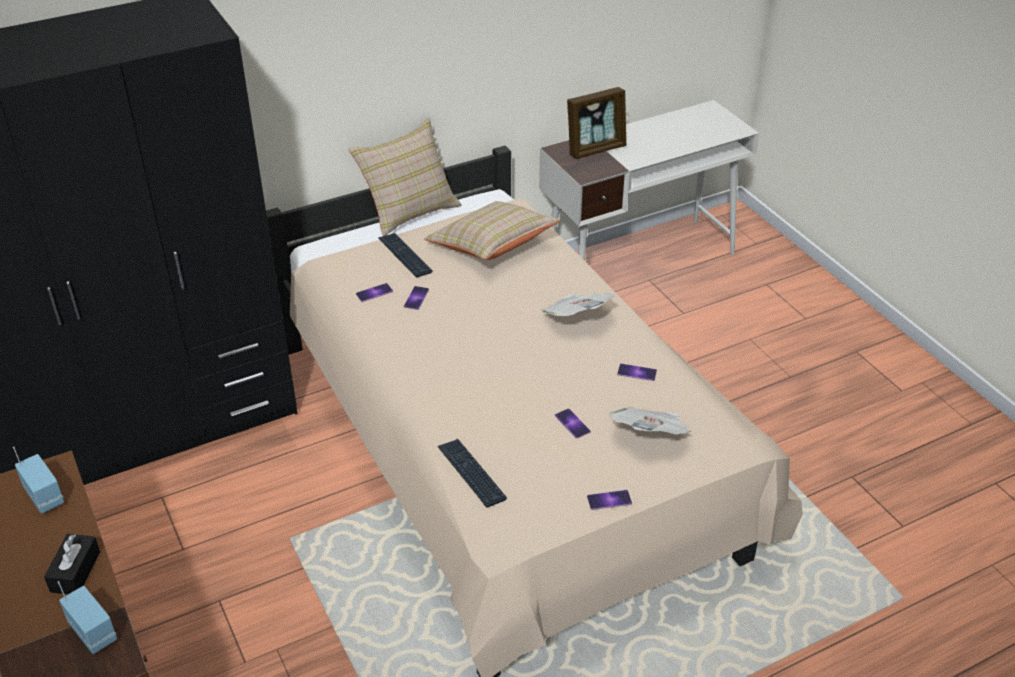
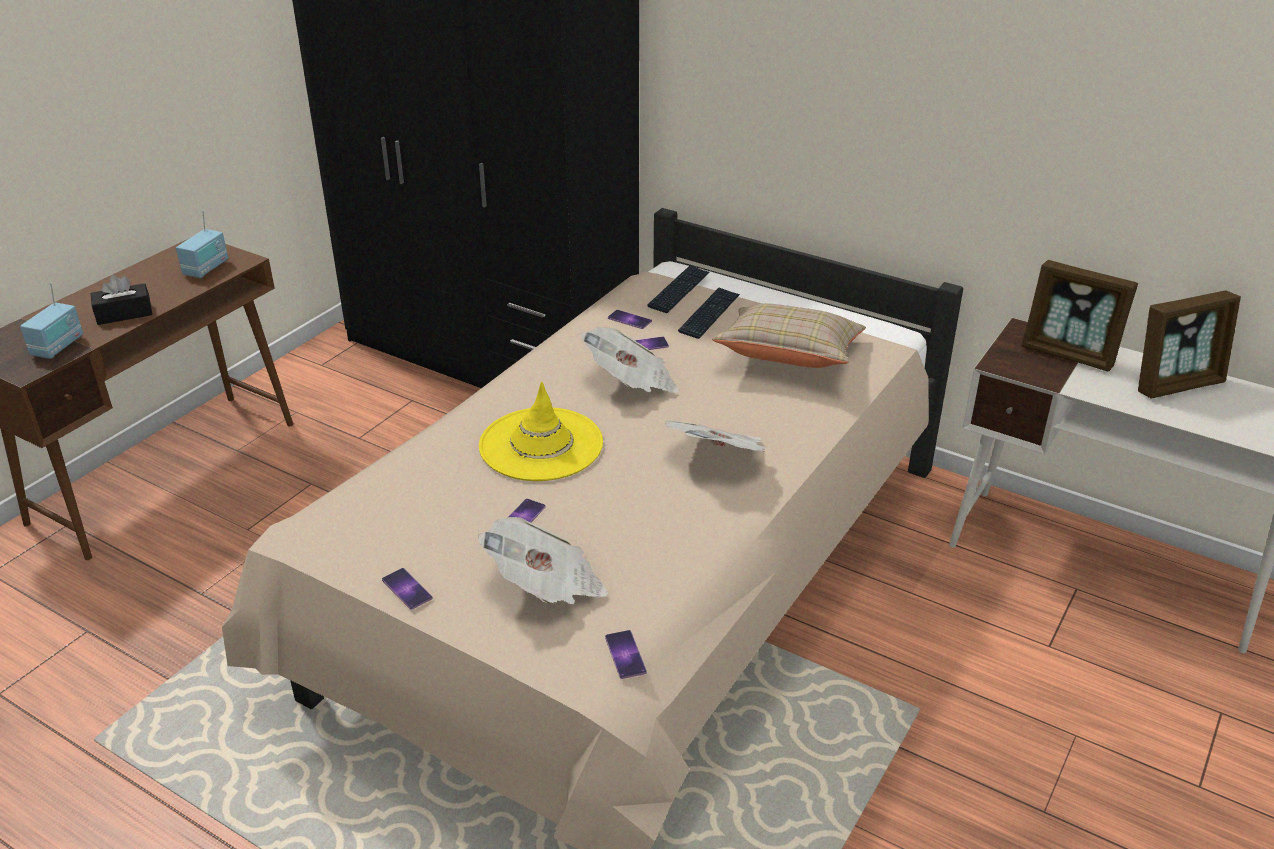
camera: 60 degrees right, 5 degrees down
(409, 210) = (797, 292): beige pillow -> none
(460, 322) = (631, 383): none -> newspaper
(471, 473) = (388, 476): keyboard -> keyboard (679, 290)
(497, 388) = (541, 445): none -> yellow hat
(637, 372) = (660, 537): phone -> phone (625, 654)
(653, 133) = (1176, 384): none -> picture frame

